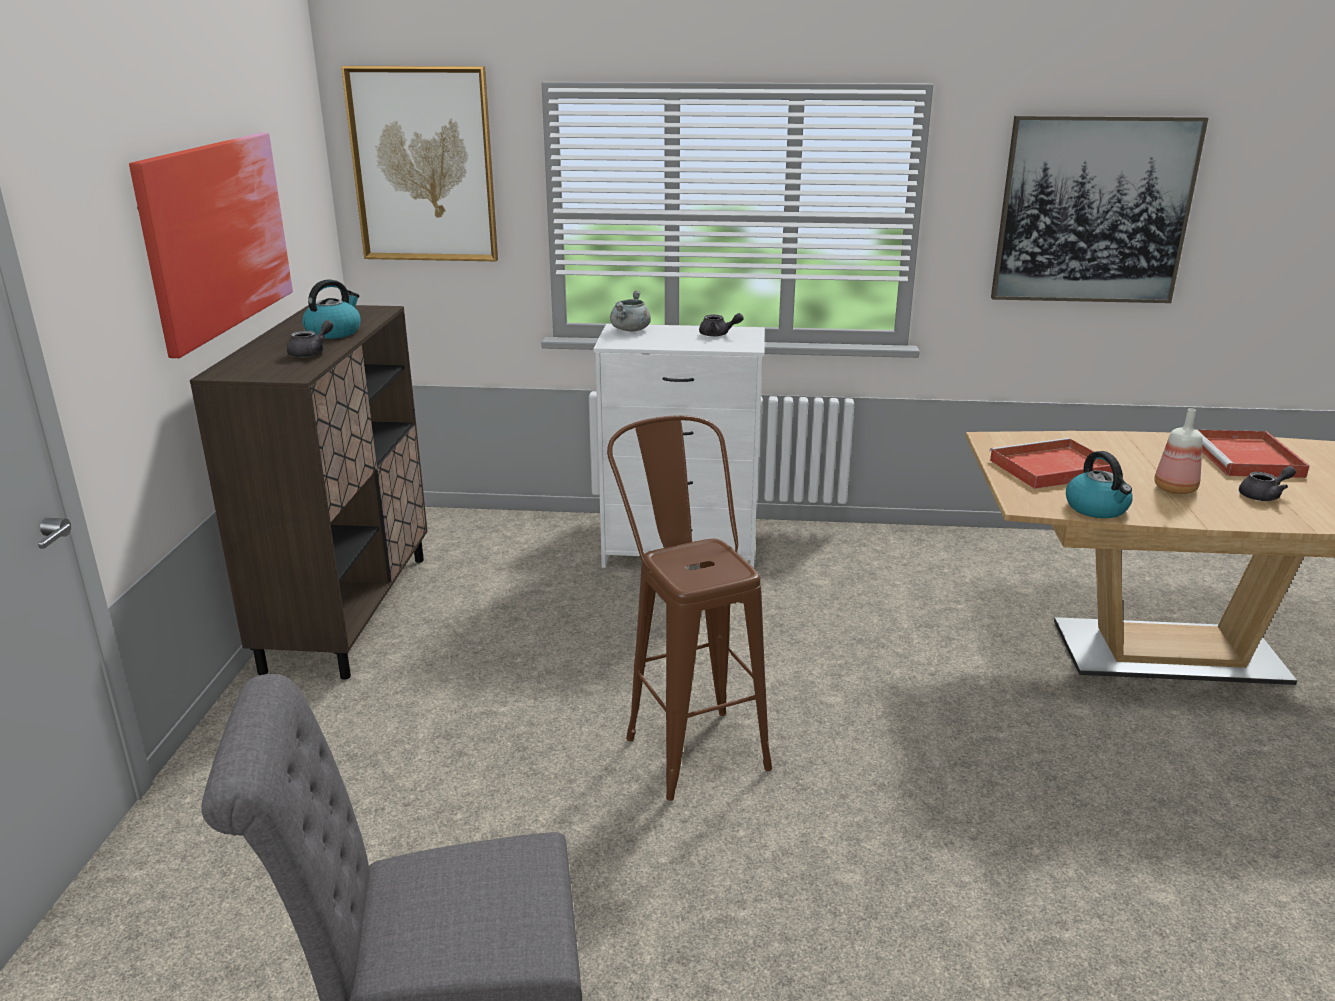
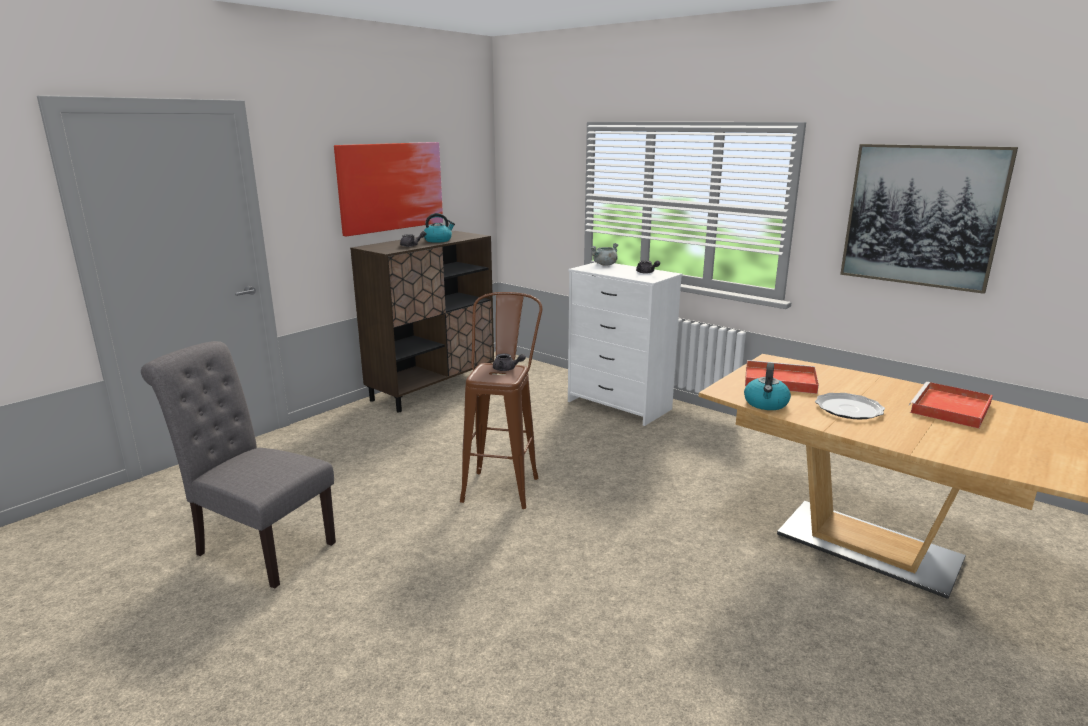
camera: 35 degrees right, 5 degrees down
(423, 165) = (532, 166): picture -> none
(1176, 489) = (849, 409): bottle -> plate
(1264, 496) = (914, 428): grey teapot -> grey teapot (507, 369)

